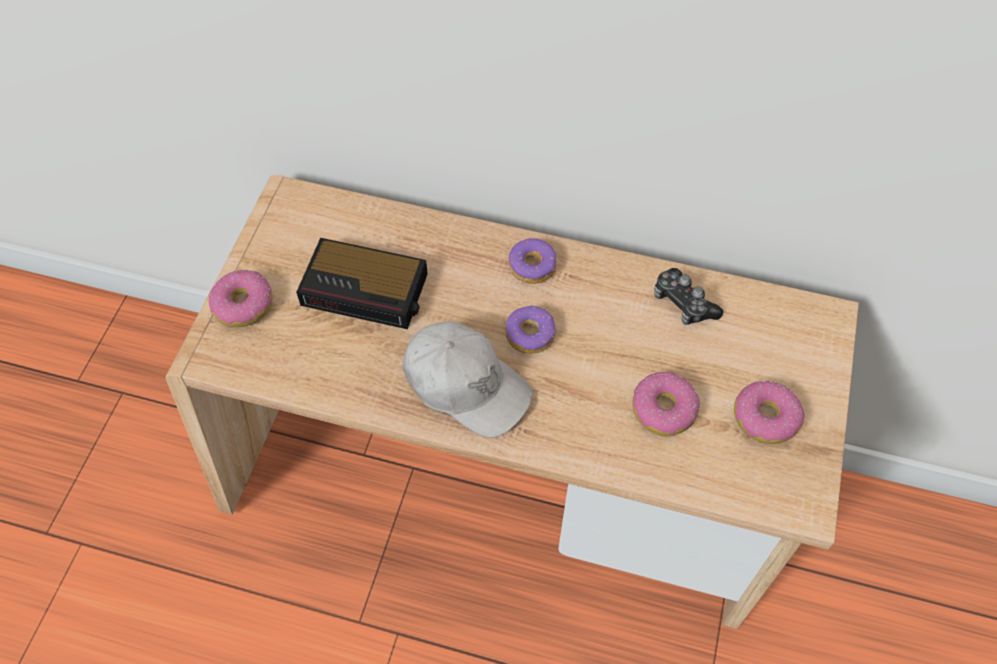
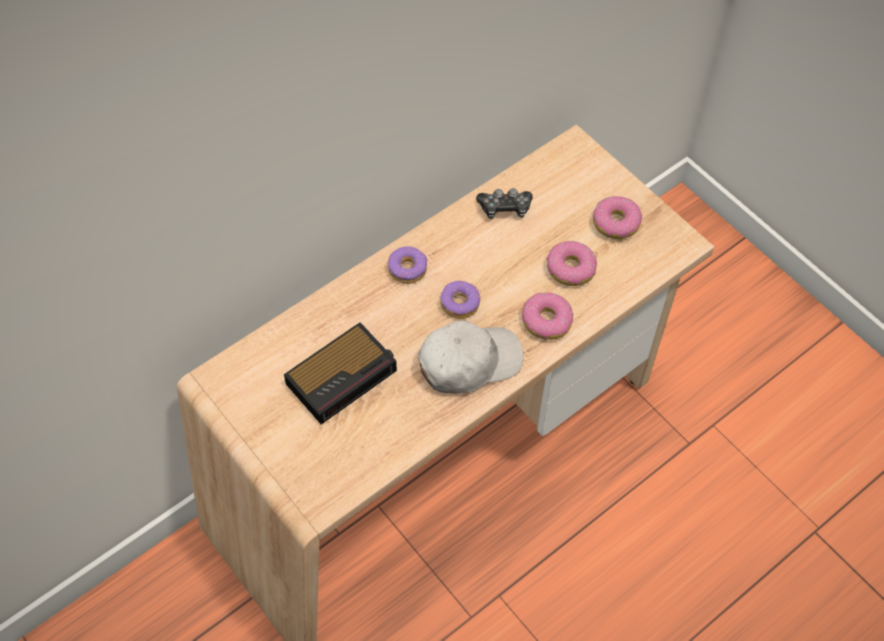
camera: 55 degrees left, 0 degrees up
(243, 304) = (289, 460): donut -> donut (546, 321)

